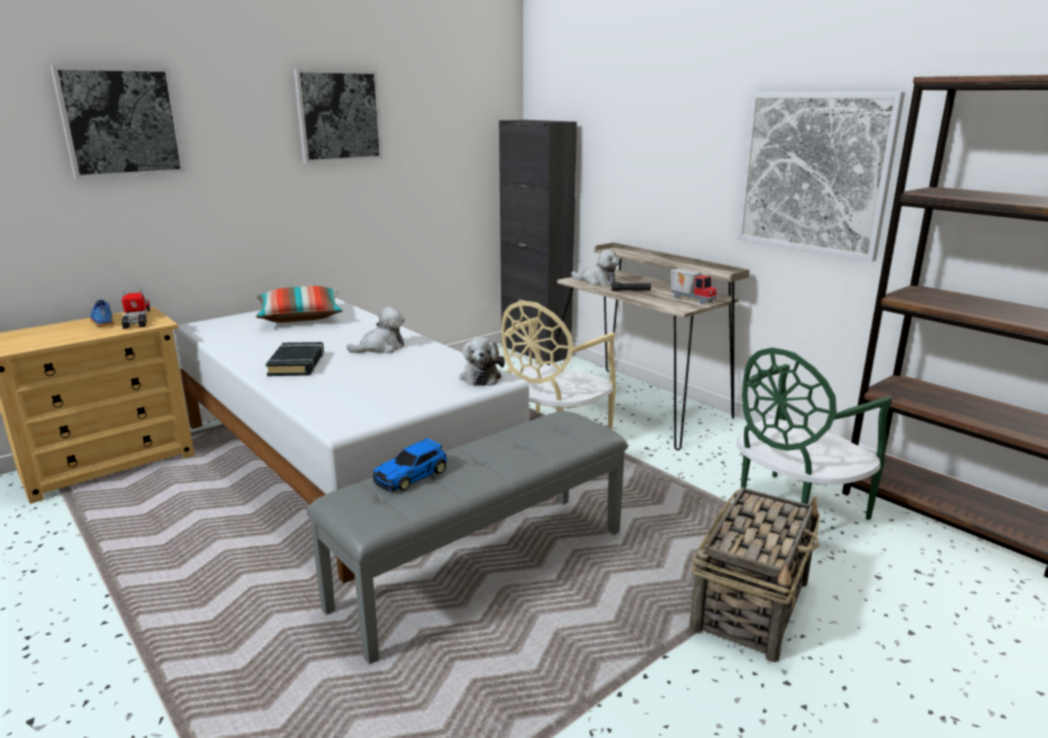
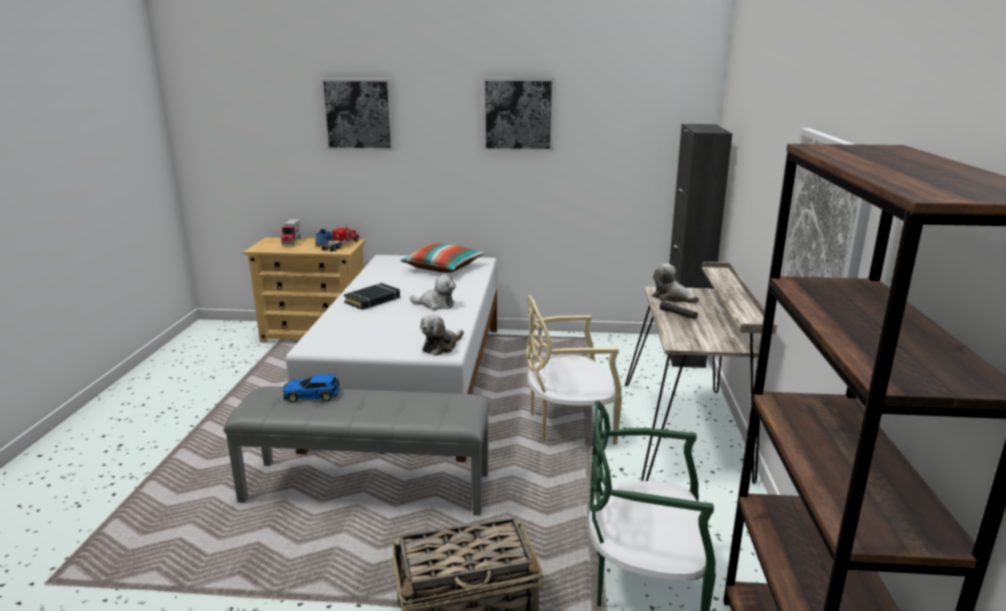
camera: 45 degrees right, 0 degrees up
(597, 282) = (672, 298): plush toy -> plush toy turned 150 degrees clockwise
(692, 299) = (712, 340): toy truck -> toy truck (292, 242)

